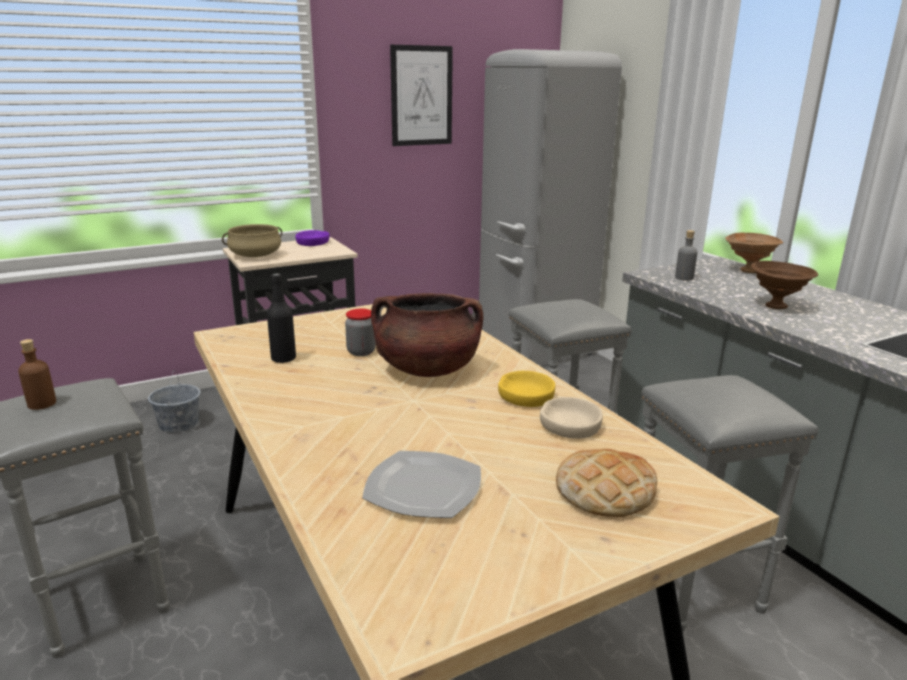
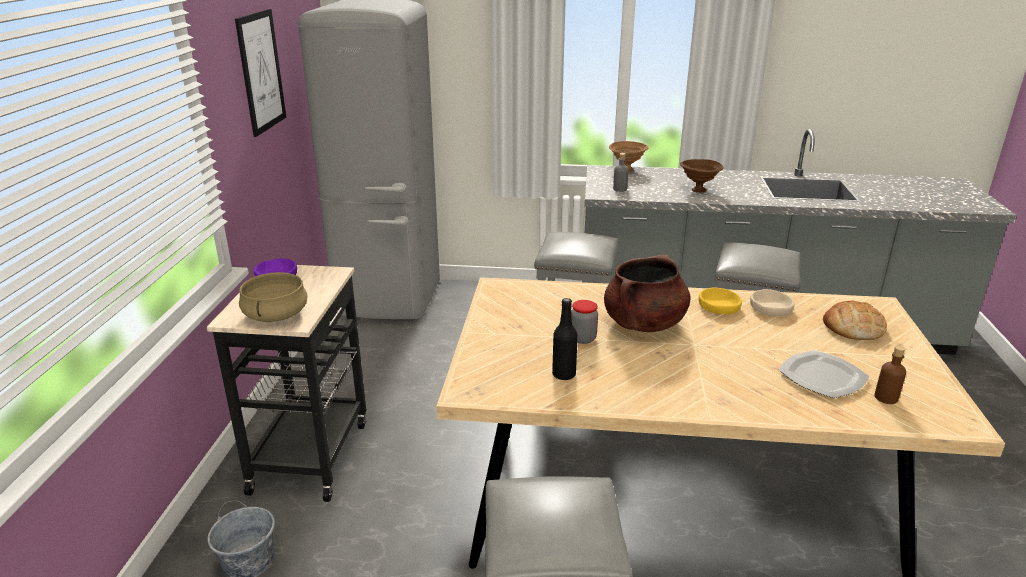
camera: 55 degrees left, 5 degrees up
(42, 404) = (557, 521): brown bottle -> brown bottle (886, 398)

